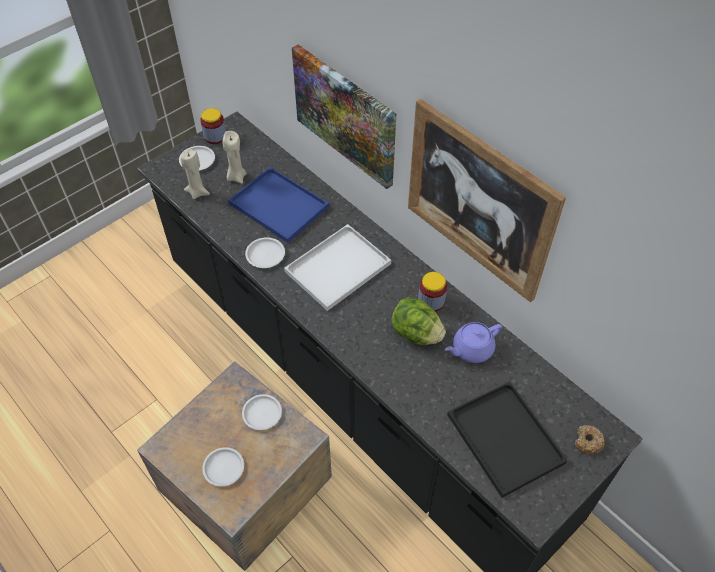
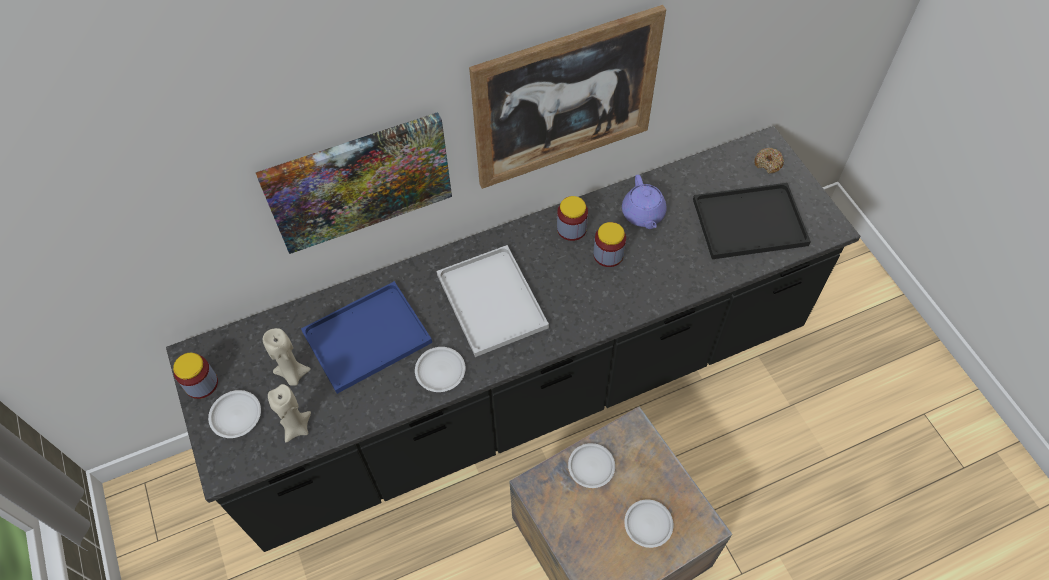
camera: 70 degrees left, 5 degrees up
(416, 333) = (608, 254): lettuce -> jar

